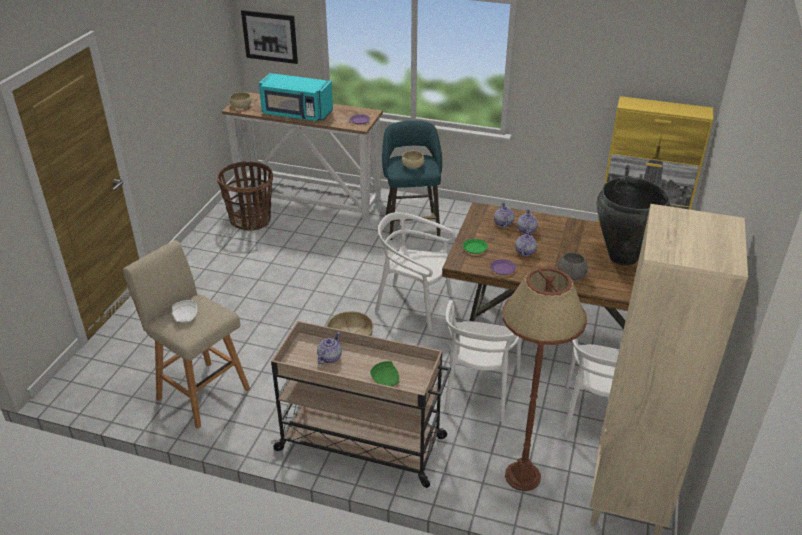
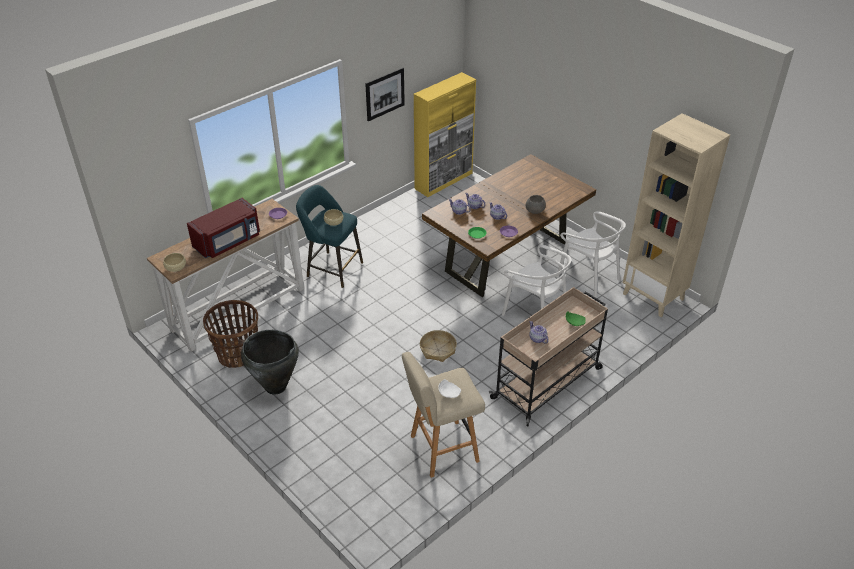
camera: 60 degrees left, 5 degrees up
(270, 36) = (150, 194): picture -> picture (385, 94)
(296, 114) = (228, 242): turquoise microwave -> red microwave
(414, 305) = (430, 307): white chair -> none
(522, 476) = (614, 326): brown floor lamp -> none
(622, 257) = (532, 185): black vase -> black vase (275, 386)

